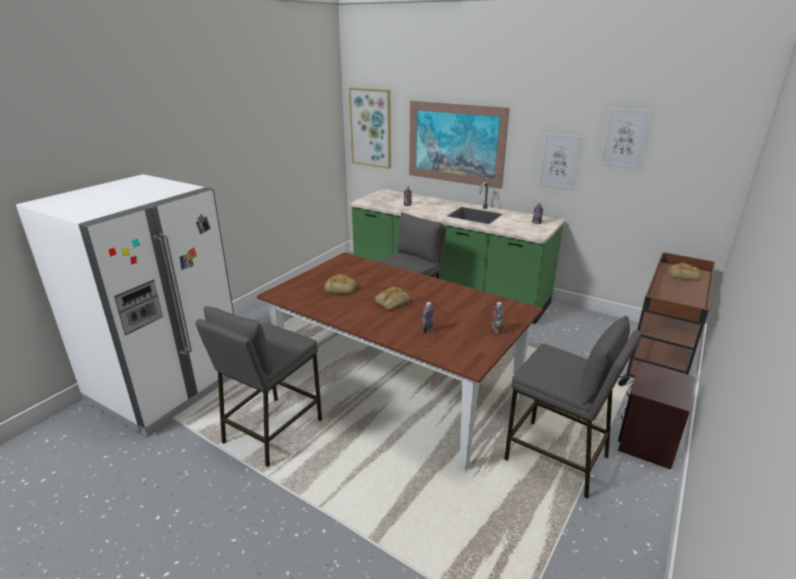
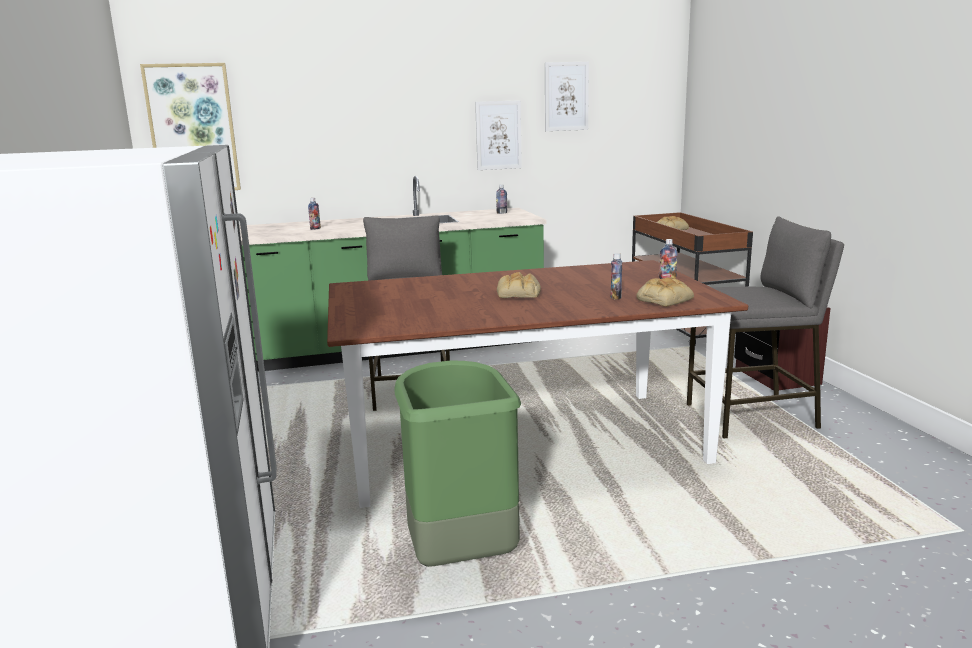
camera: 45 degrees left, 10 degrees down
(272, 431) = (459, 555): grey stool -> green trash can
(341, 288) = (426, 303): bread -> bread (664, 300)
(455, 144) = (351, 133): picture -> none

